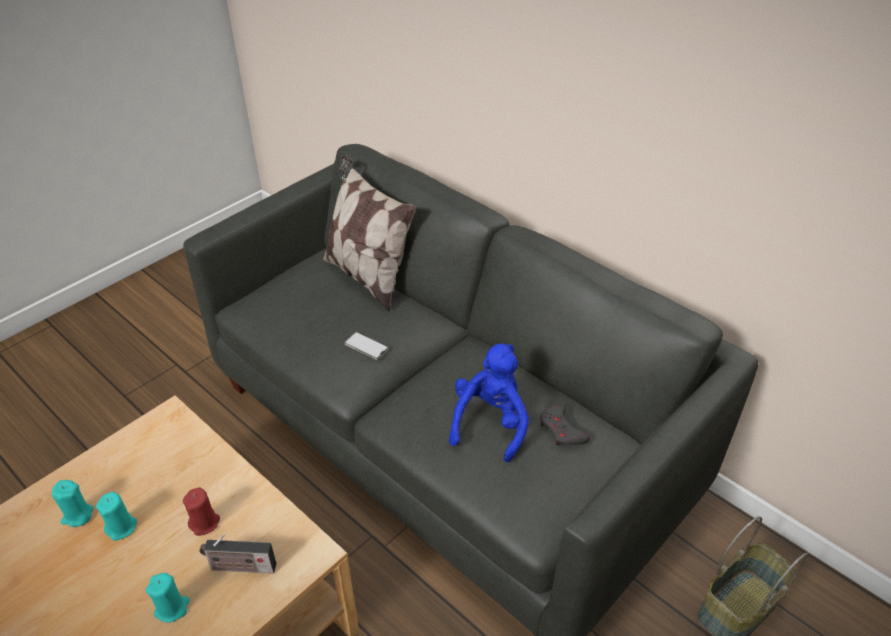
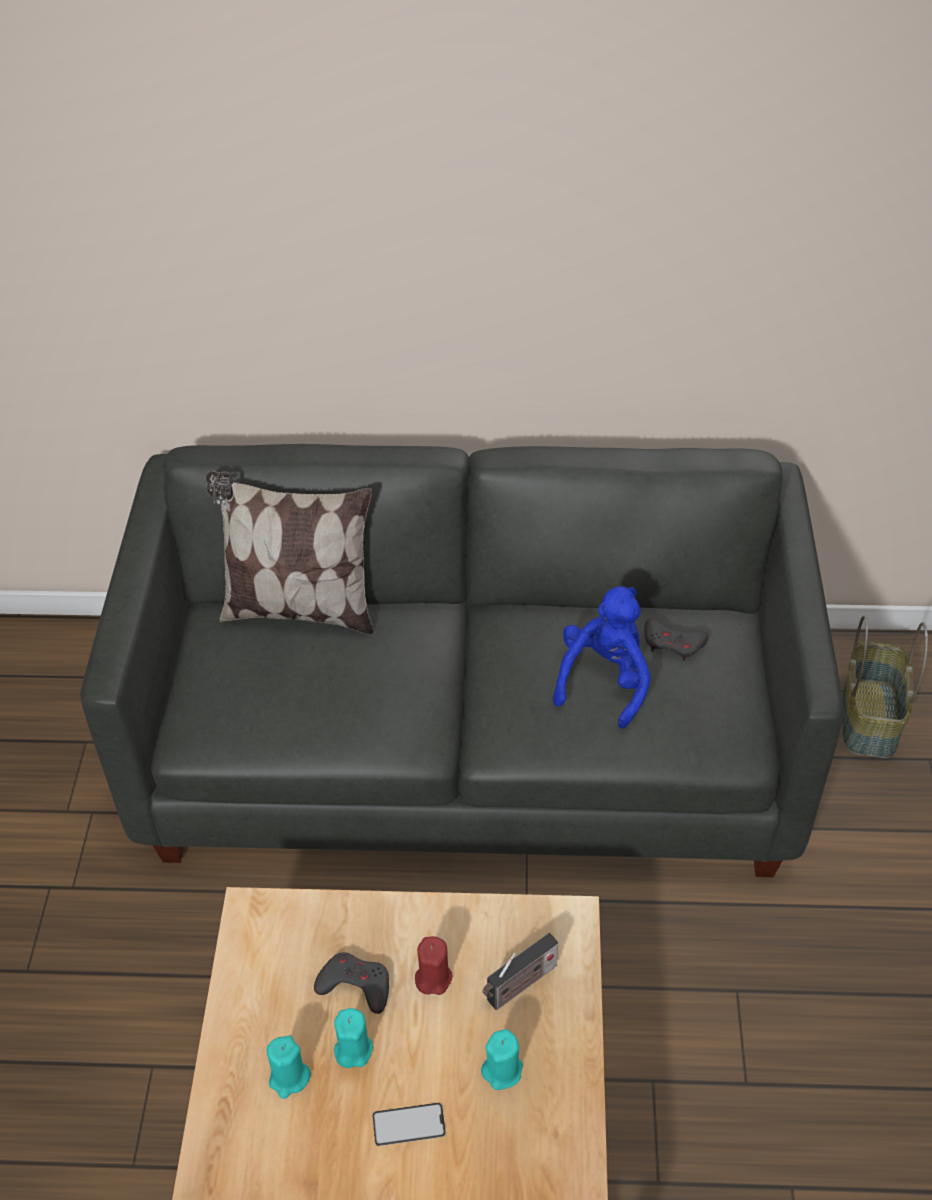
camera: 40 degrees left, 5 degrees up
(165, 494) = (355, 985): none -> grey game controller
(366, 346) = (398, 685): phone -> phone (409, 1124)
(490, 423) = (604, 680): blue plush toy -> blue plush toy turned 45 degrees clockwise

